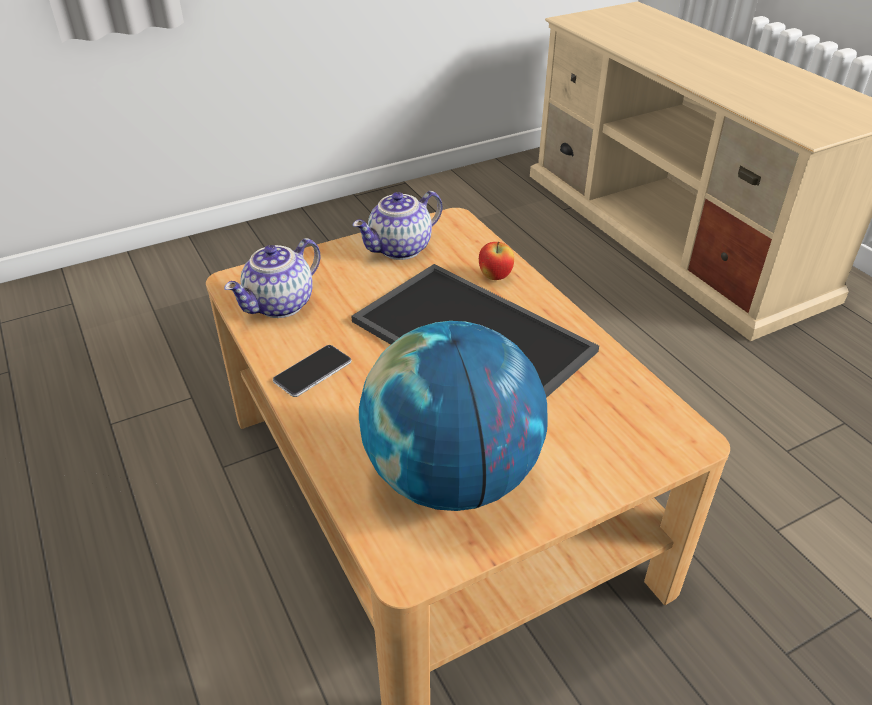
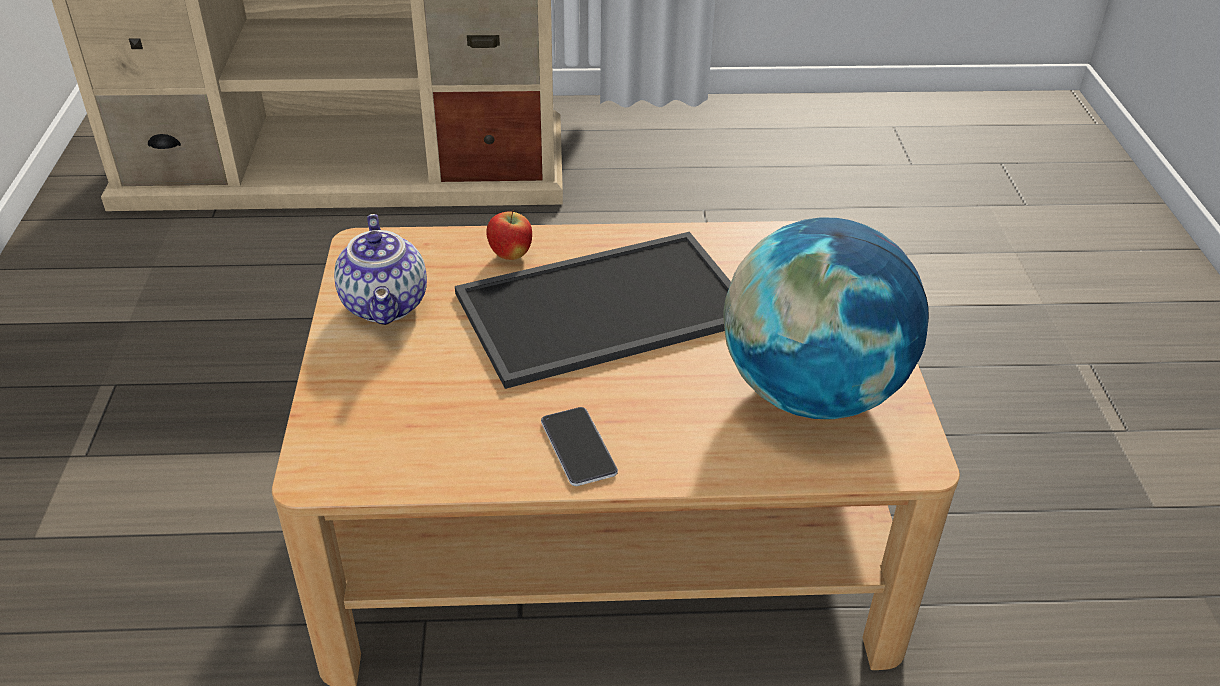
camera: 65 degrees left, 0 degrees up
(280, 305) = (417, 442): teapot -> none

